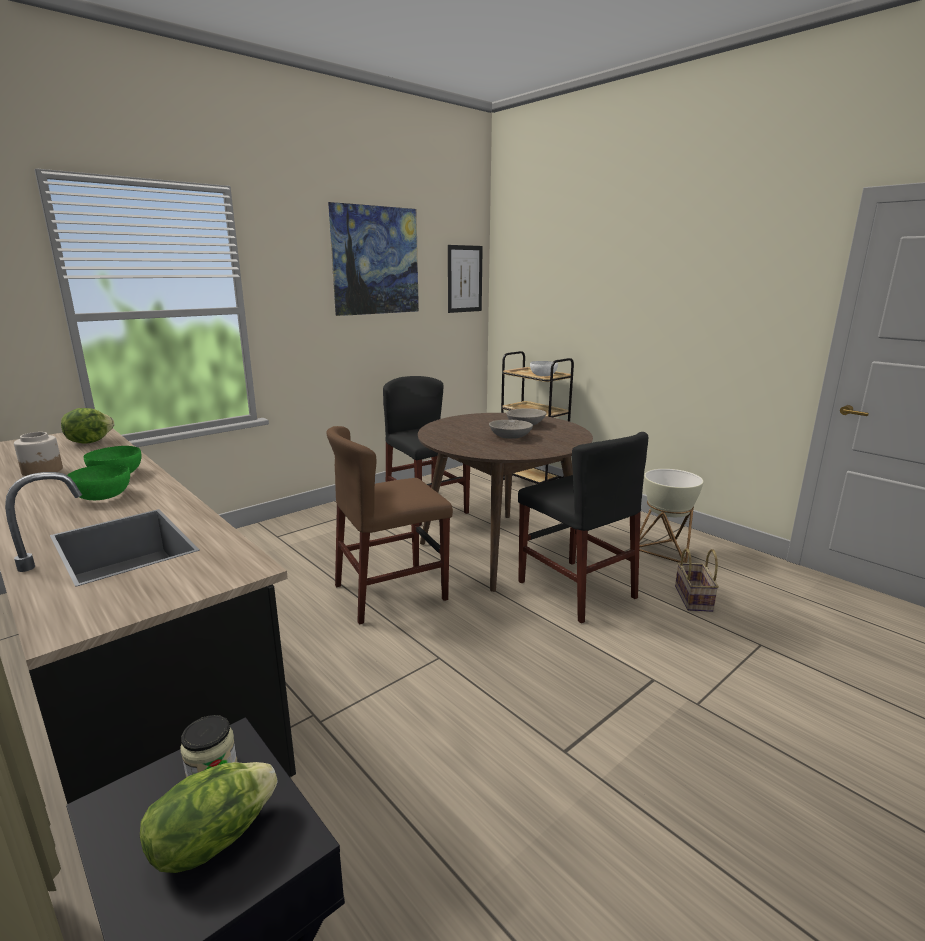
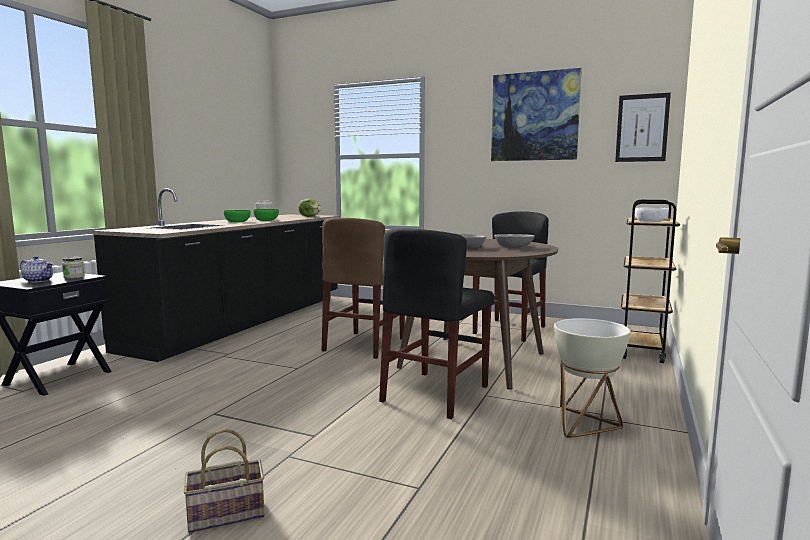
camera: 65 degrees right, 10 degrees down
(212, 838) = (39, 281): lettuce -> teapot
(391, 592) = (364, 344): brown chair -> brown chair turned 105 degrees counterclockwise
(694, 599) = (483, 447): basket -> basket (224, 515)

